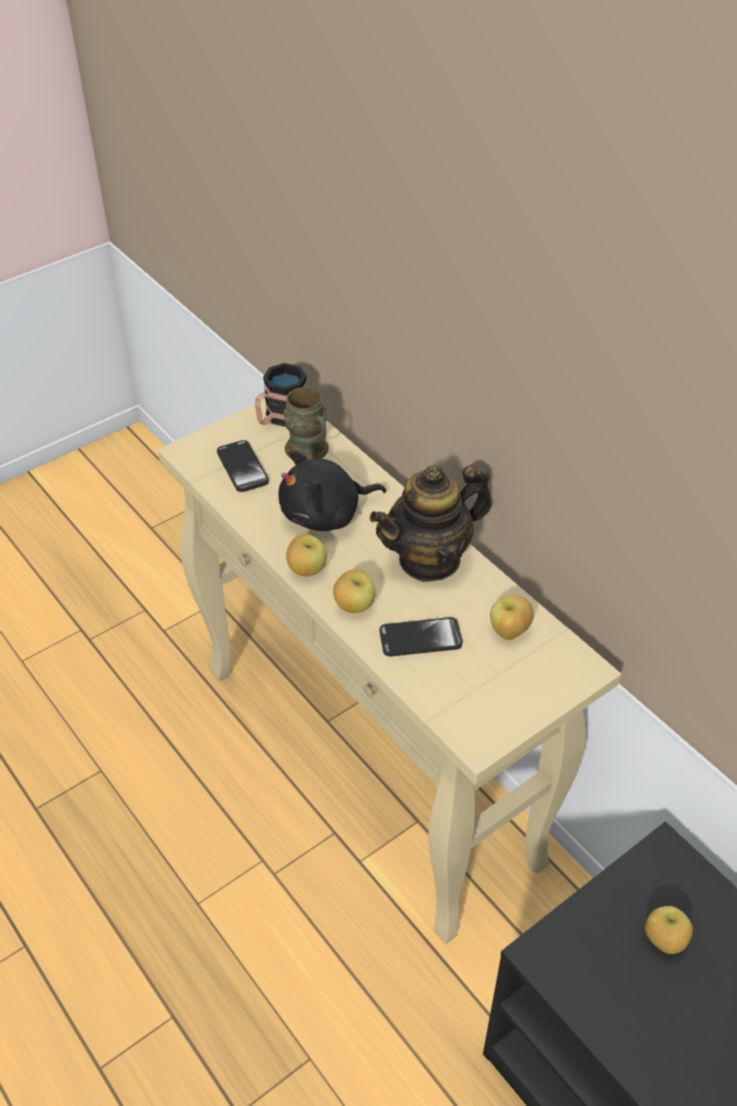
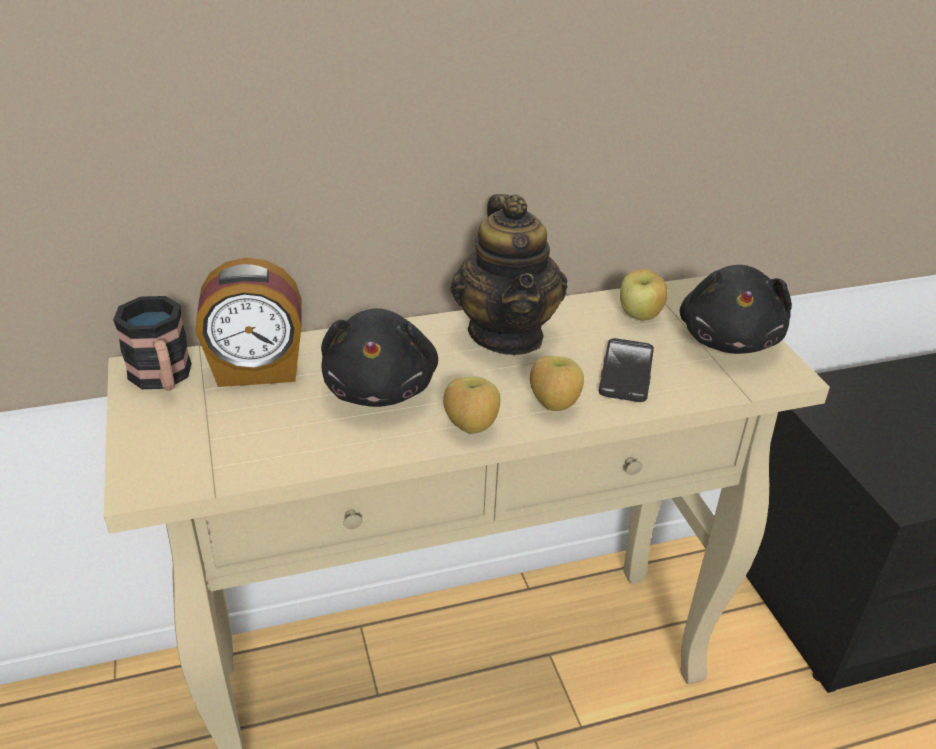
camera: 70 degrees left, 10 degrees down
(242, 467) = (230, 435): phone -> none
(311, 453) = (257, 371): brown mug -> alarm clock
(509, 696) = (729, 339): none -> black plush toy
(663, 941) = (891, 423): apple -> none

